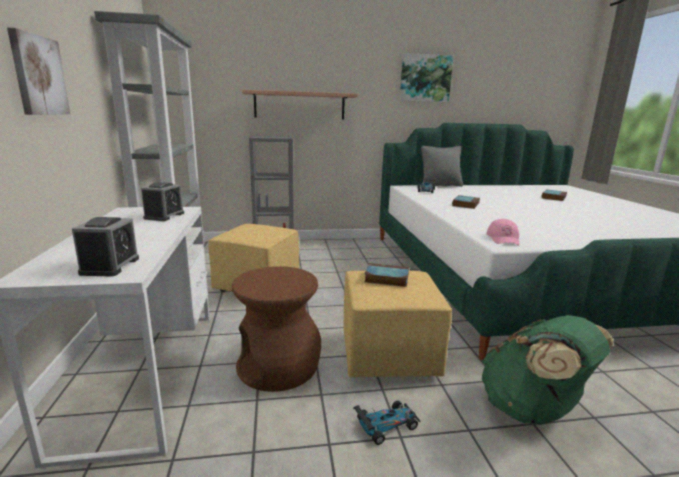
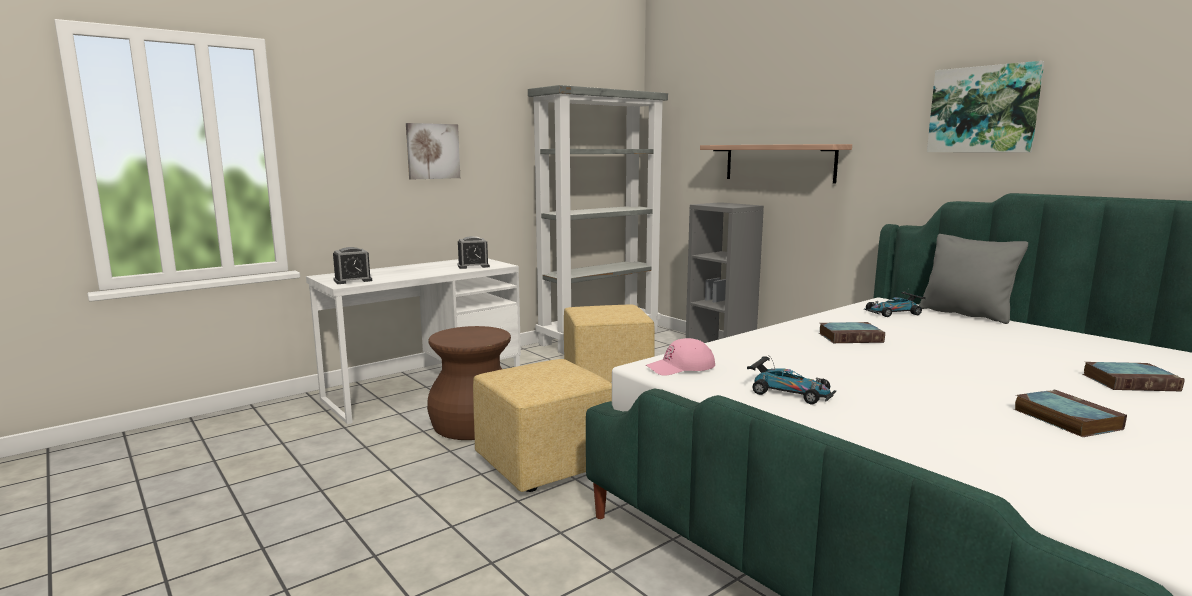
camera: 60 degrees right, 5 degrees down
(385, 278) = (554, 370): book -> book (1064, 418)
(386, 425) = (429, 486): toy car -> toy car (790, 392)
(532, 410) = (517, 560): green backpack -> none

